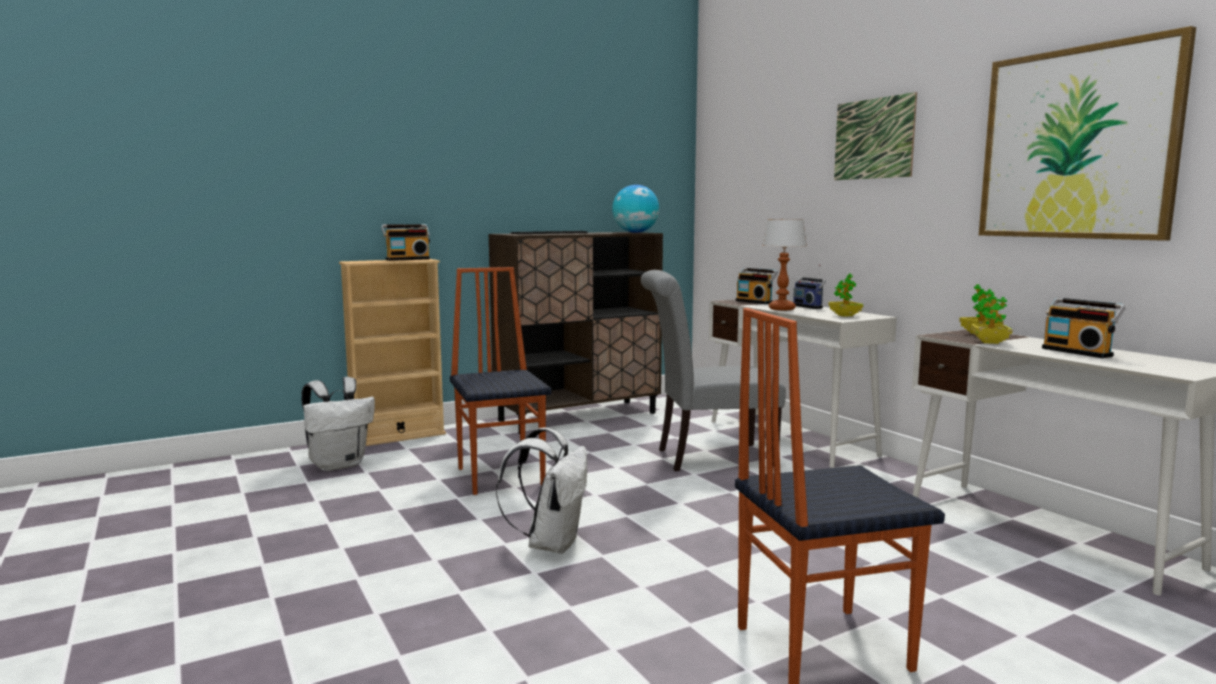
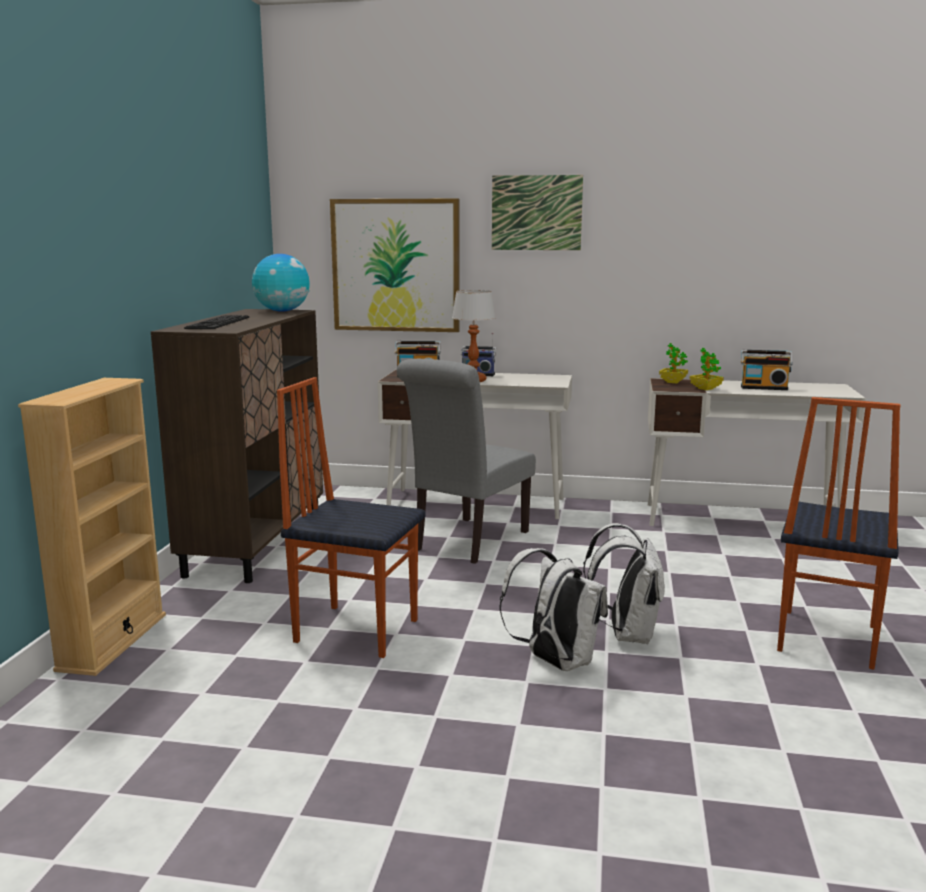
camera: 50 degrees left, 5 degrees up
(339, 464) = (139, 702): white backpack -> white backpack (627, 634)
(407, 259) = (95, 384): radio -> none
(845, 315) = (540, 379): potted plant -> none
(1076, 144) = (727, 232): picture -> picture (396, 265)

